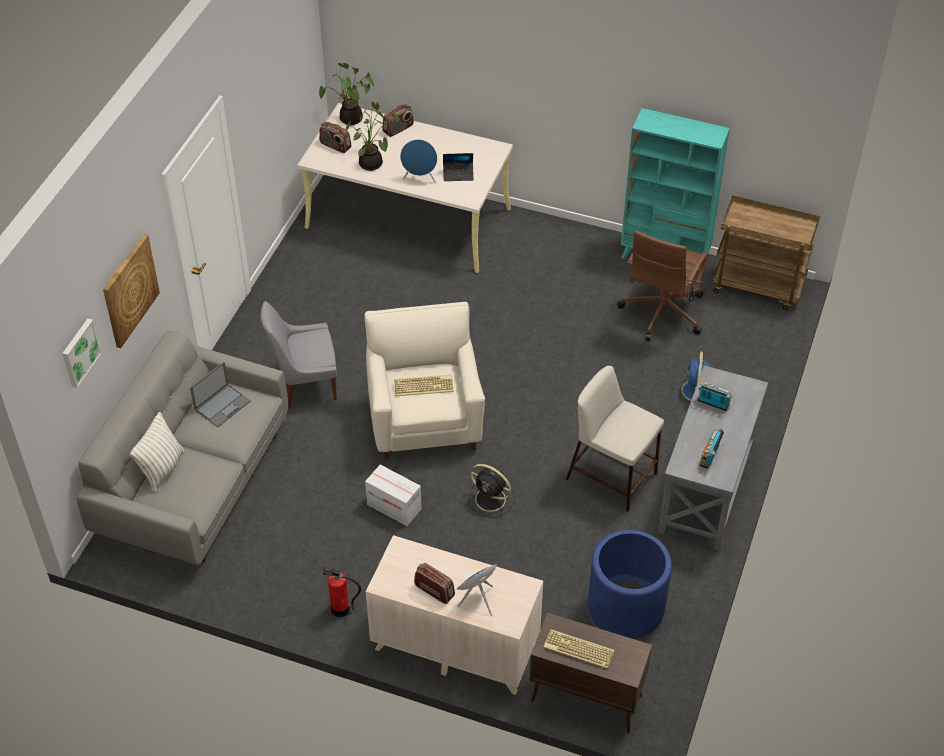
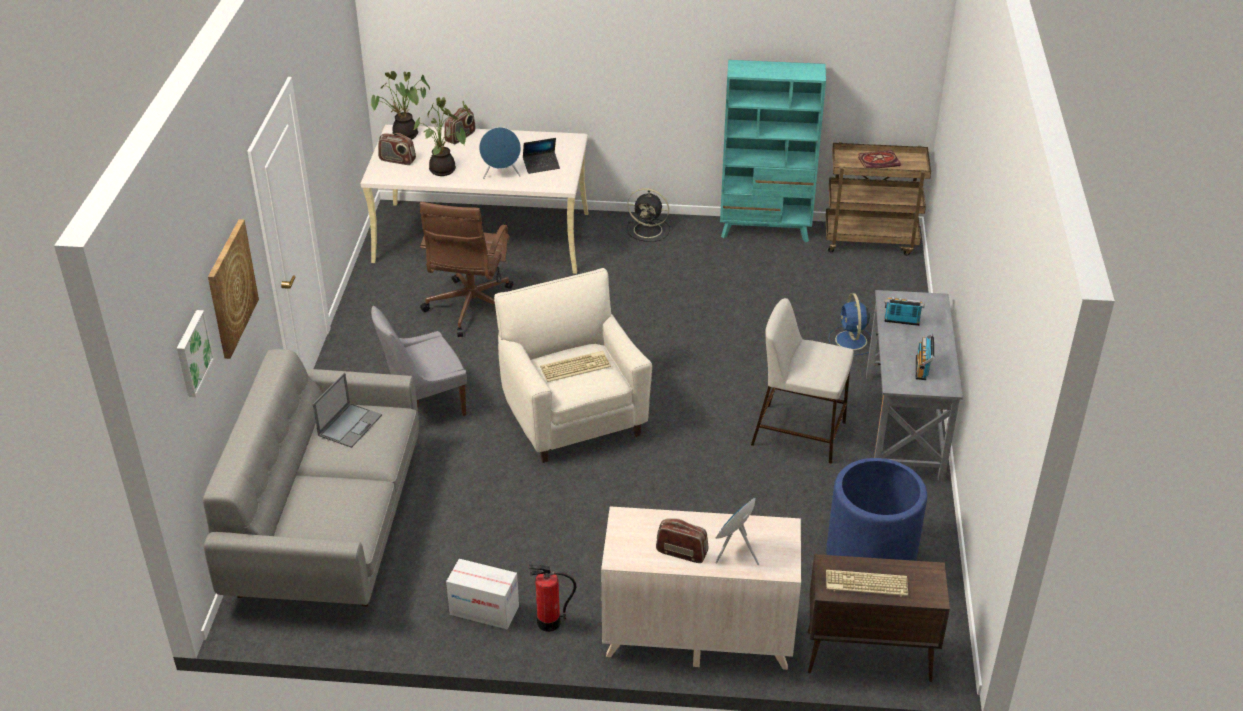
camera: 15 degrees left, 10 degrees down
(162, 468) = (298, 501): pillow -> none
(394, 506) = (572, 507): cardboard box -> cardboard box (484, 610)
(491, 500) = (678, 479): black fan -> black fan (649, 230)
(661, 313) = (784, 278): brown office chair -> brown office chair (471, 309)
(769, 223) = (879, 161): none -> book

